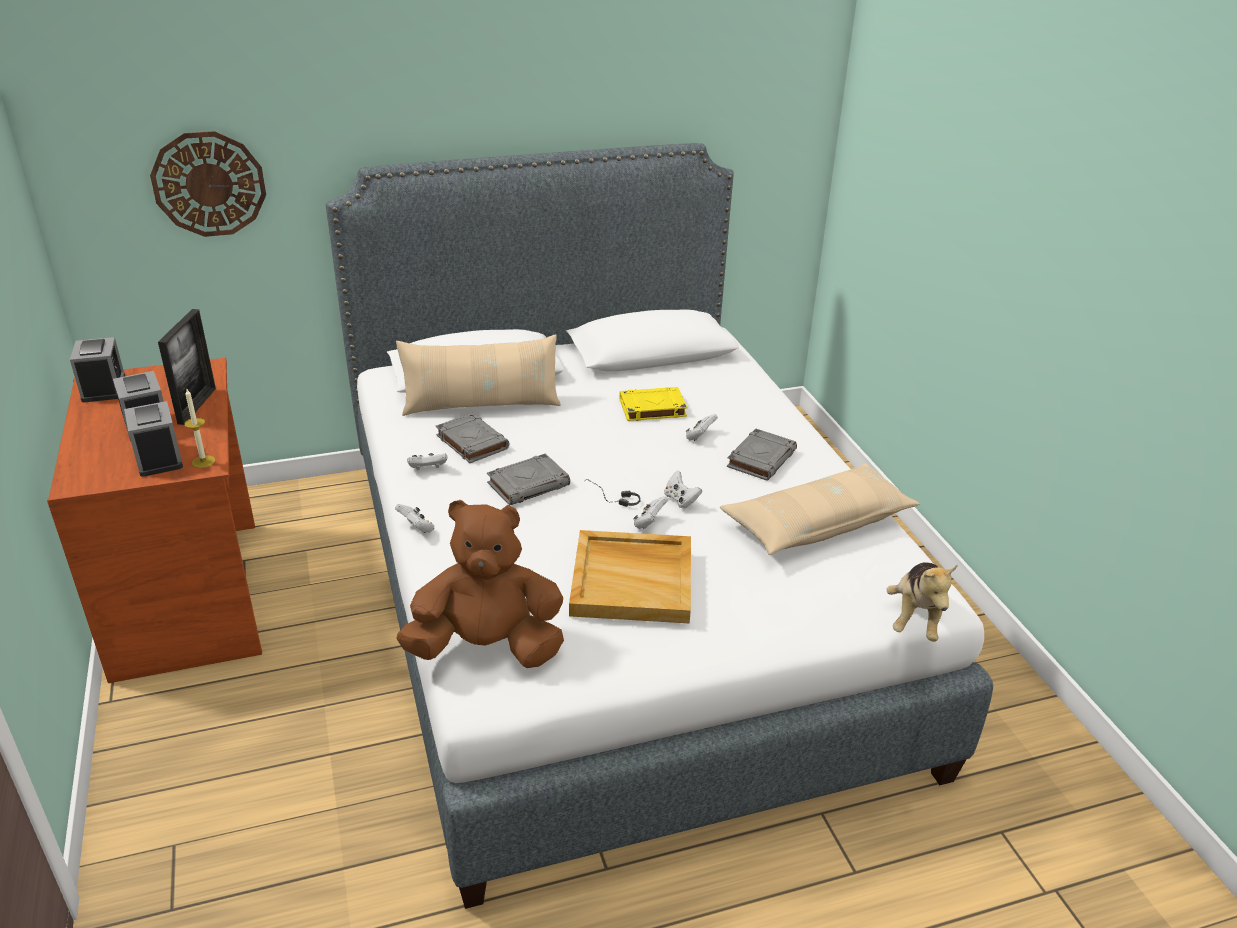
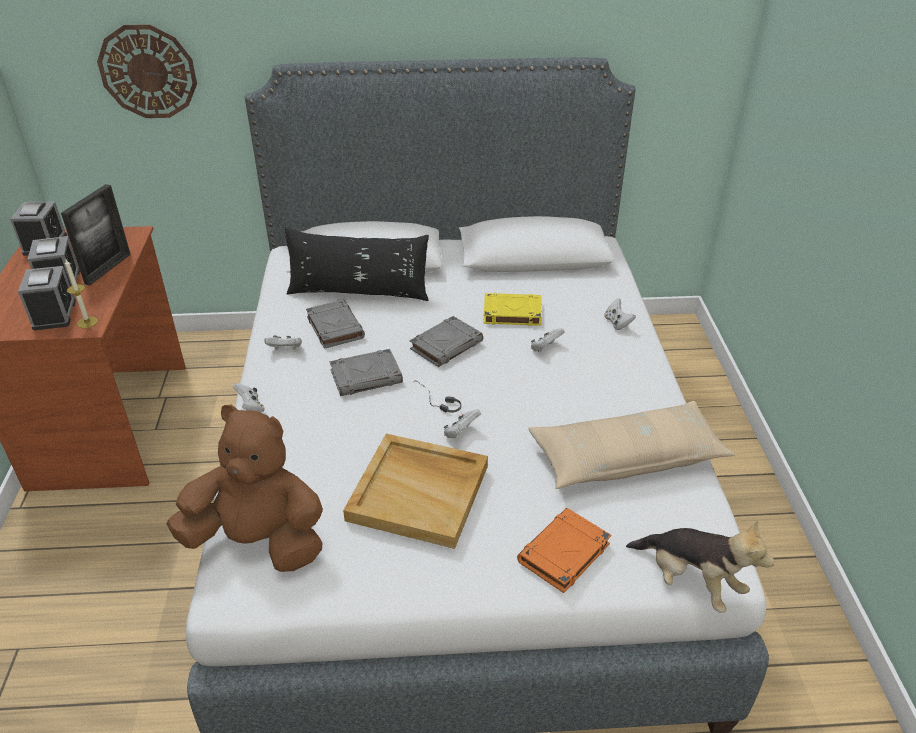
camera: 15 degrees right, 5 degrees up
(481, 405) = (358, 292): beige pillow -> black pillow
(680, 500) = (501, 412): white game controller -> white game controller (617, 323)
(761, 459) = (596, 379): grey book -> grey book (446, 345)
(793, 613) = (563, 554): none -> orange book
(916, 618) = (690, 582): plush toy -> plush toy turned 75 degrees counterclockwise

